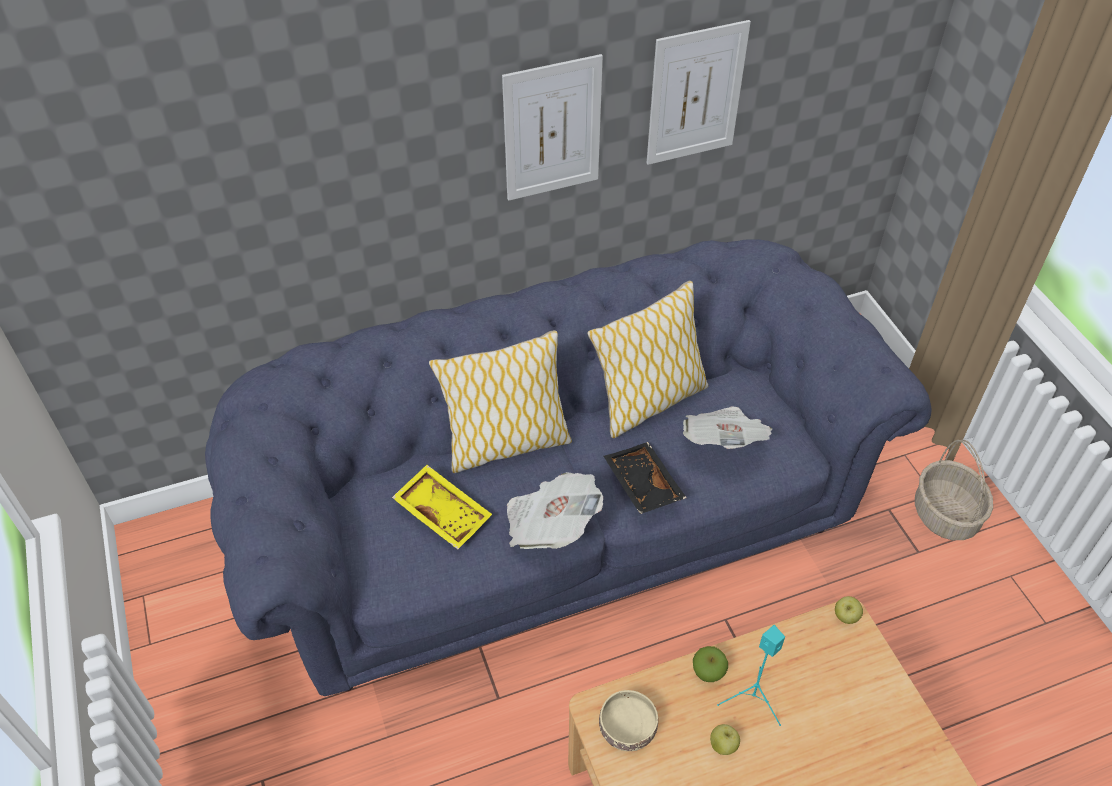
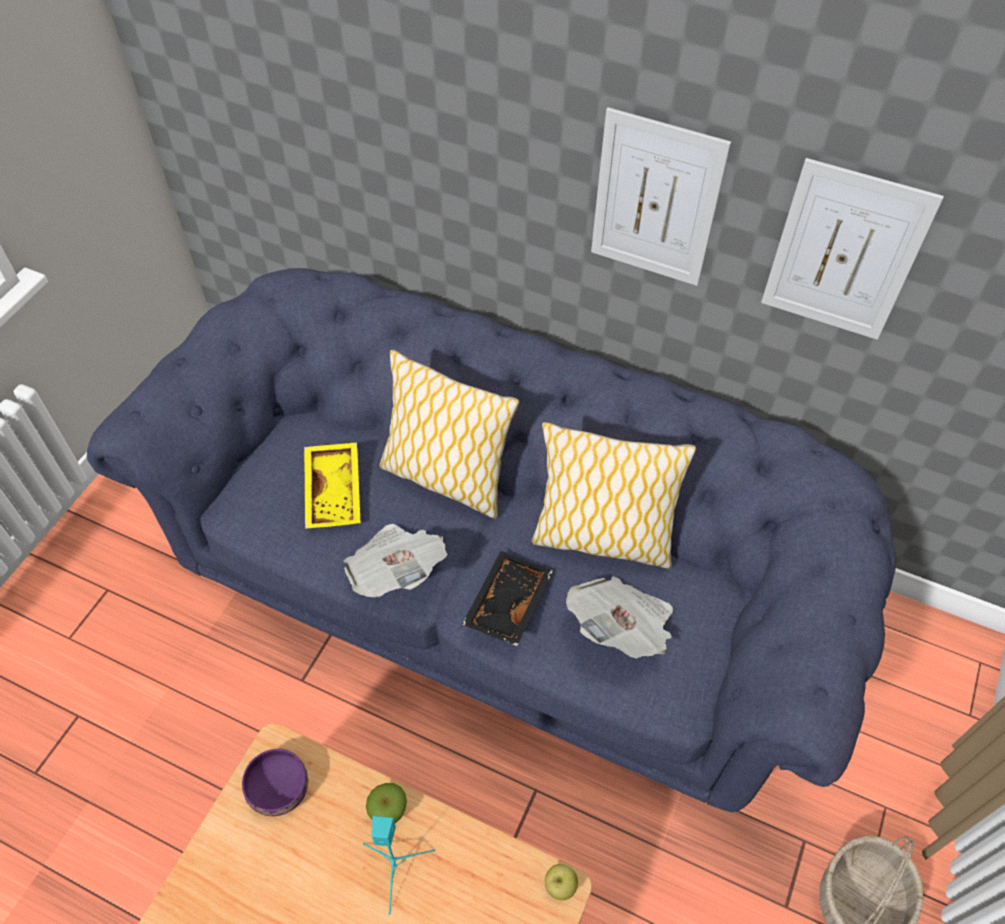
camera: 45 degrees right, 5 degrees up
(627, 726) = (280, 787): beige bowl -> purple bowl
(723, 745) = (327, 880): apple -> none

